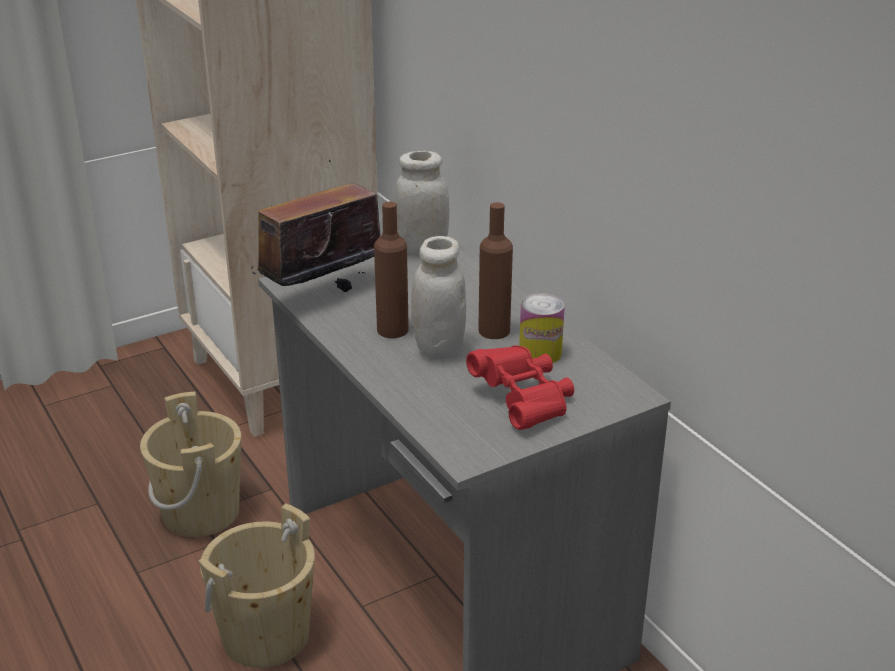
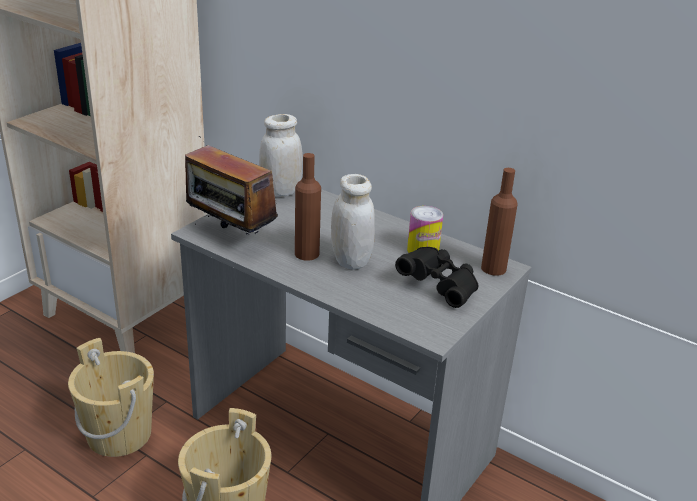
camera: 25 degrees left, 0 degrees up
(320, 293) = (230, 236): radio -> radio turned 75 degrees counterclockwise
(494, 331) = (379, 240): brown bottle -> brown bottle (493, 268)
(524, 401) = (440, 287): red binoculars -> black binoculars

